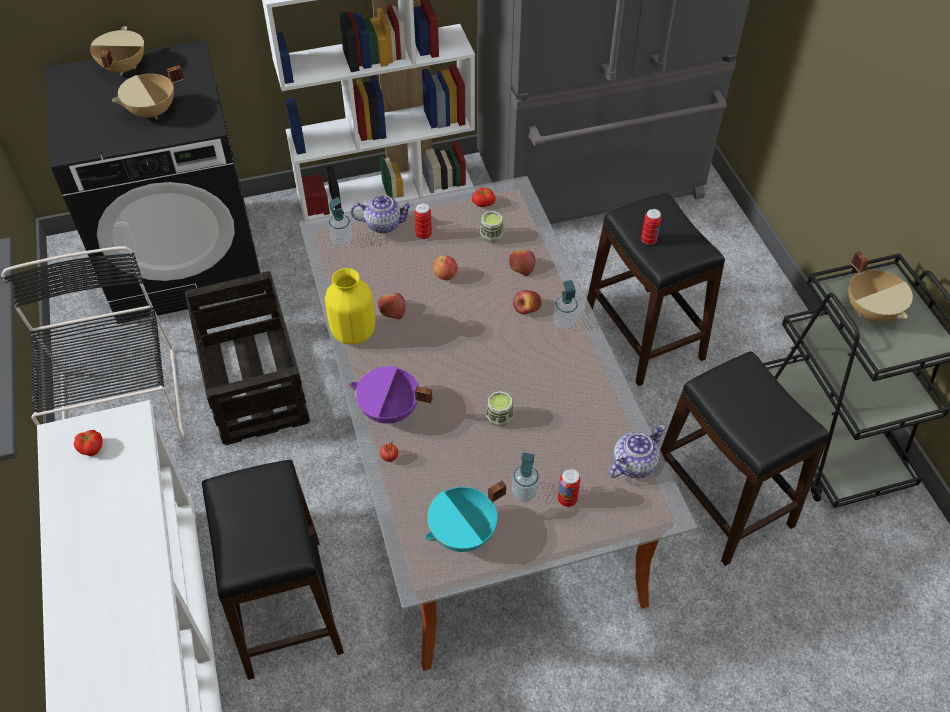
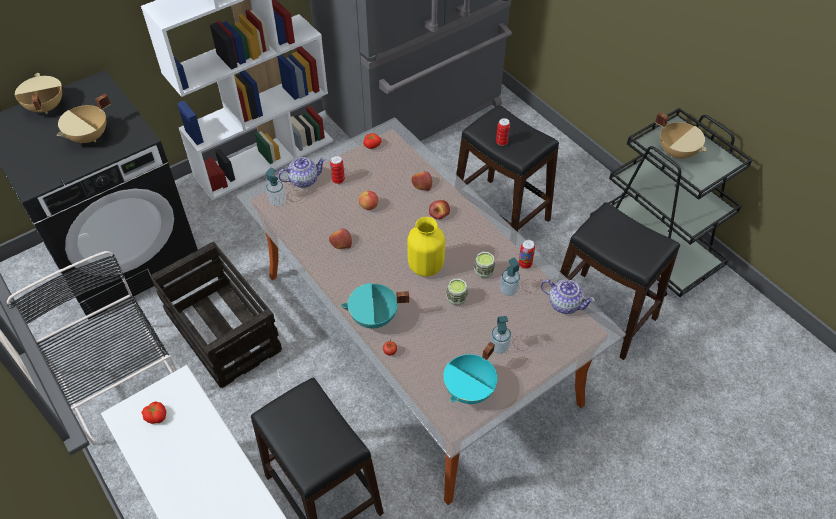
camera: 20 degrees left, 0 degrees up
(353, 332) = (319, 267): yellow vase -> yellow vase (425, 266)
(389, 411) = (374, 318): purple cooking pot -> turquoise cooking pot
(491, 236) = (389, 168): cup -> cup (483, 272)
(564, 322) = (471, 217): soap dispenser -> soap dispenser (508, 290)
(567, 499) = (531, 342): can -> can (525, 264)
(633, 464) = (564, 303): teapot -> teapot turned 90 degrees clockwise

